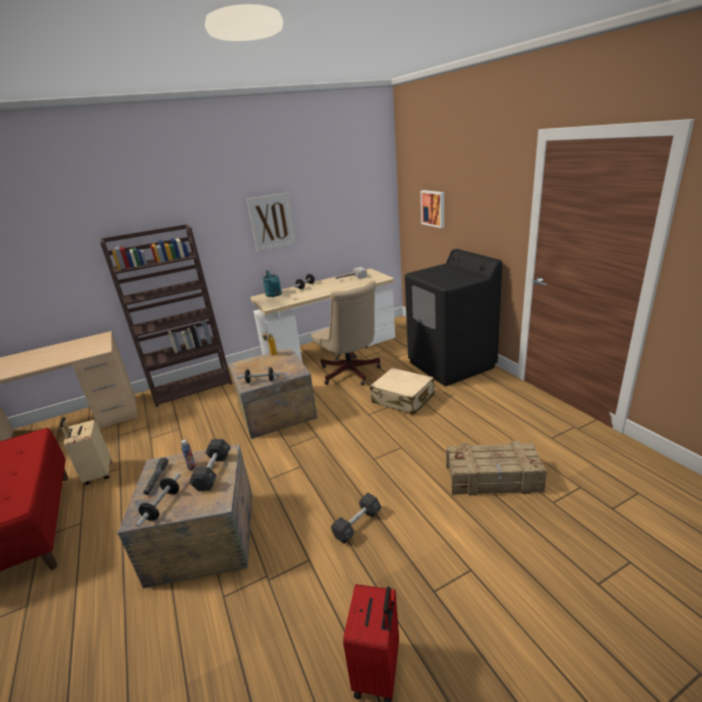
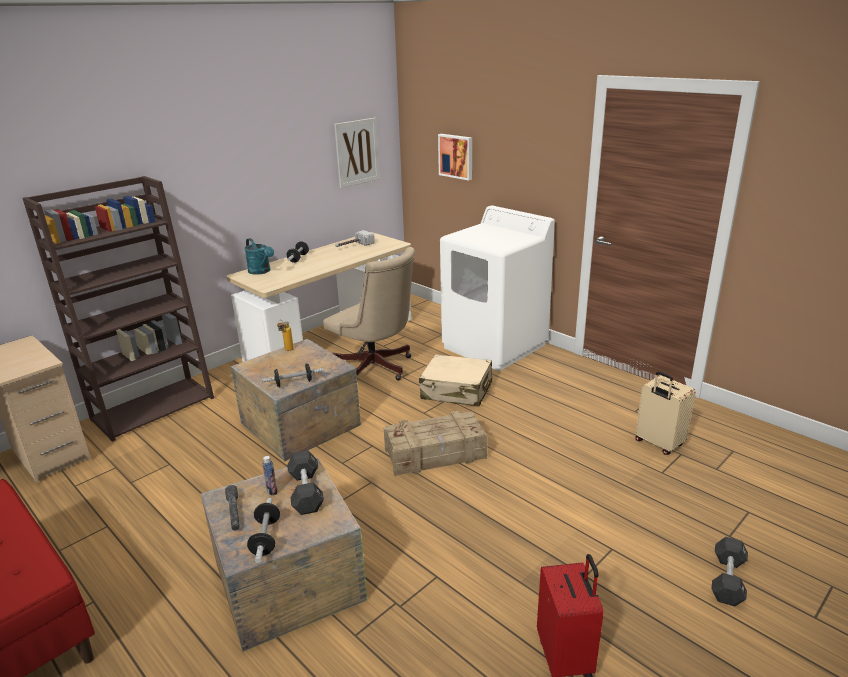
camera: 20 degrees left, 0 degrees up
(98, 474) = (77, 539): beige suitcase -> beige suitcase (658, 444)
(272, 222) = (253, 172): picture -> picture (357, 152)
(357, 524) = (472, 530): black dumbbell -> black dumbbell (727, 580)
(451, 365) = (494, 346): black washing machine -> white washing machine
(493, 479) = (595, 460): crate -> crate (436, 454)

